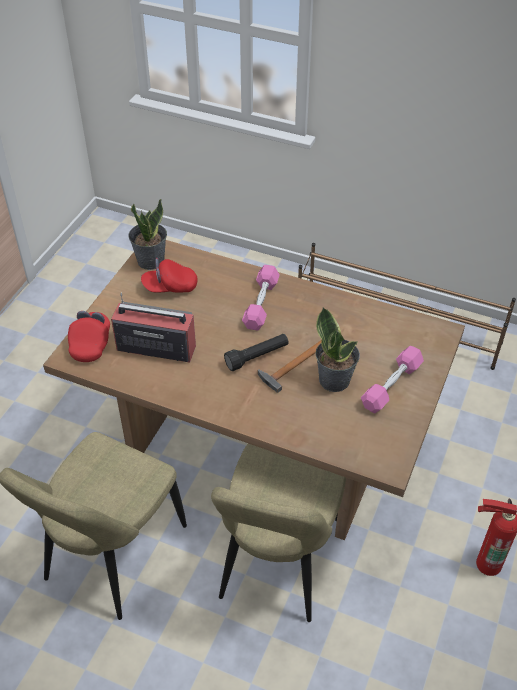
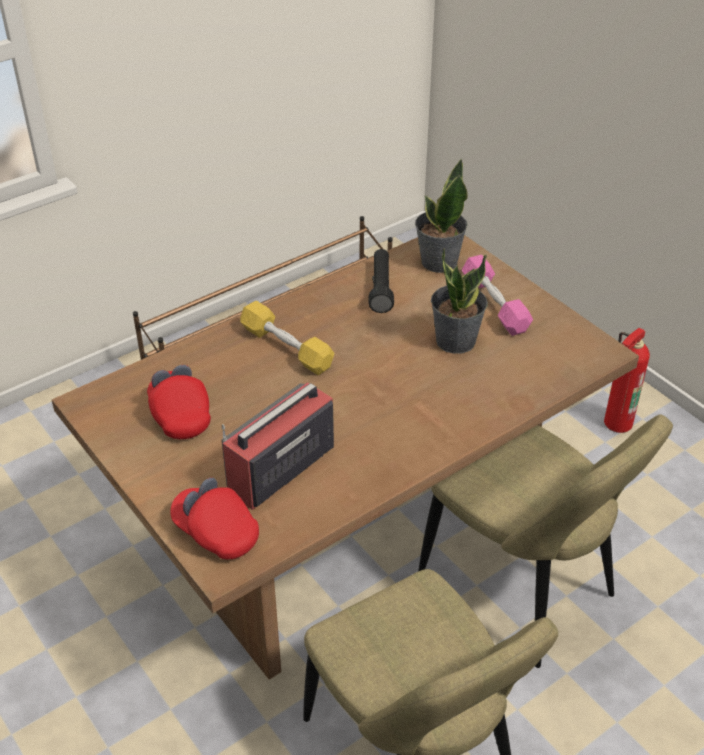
camera: 60 degrees left, 5 degrees down
(150, 260) = (108, 415): potted plant -> potted plant (438, 262)
(170, 287) = (179, 415): red cap -> red cap turned 135 degrees clockwise
(257, 357) = (372, 385): black flashlight -> black flashlight (381, 288)
(261, 304) = (286, 348): pink dumbbell -> yellow dumbbell
(293, 365) = (408, 361): hammer -> none

